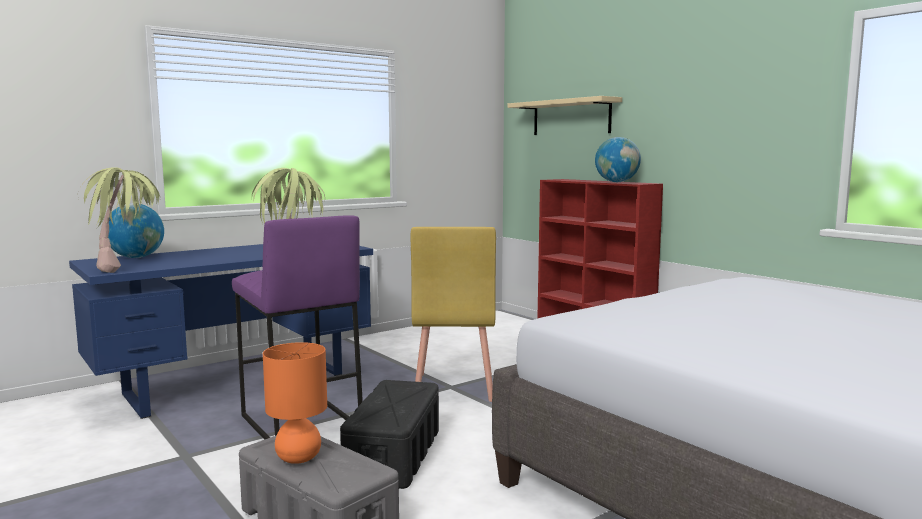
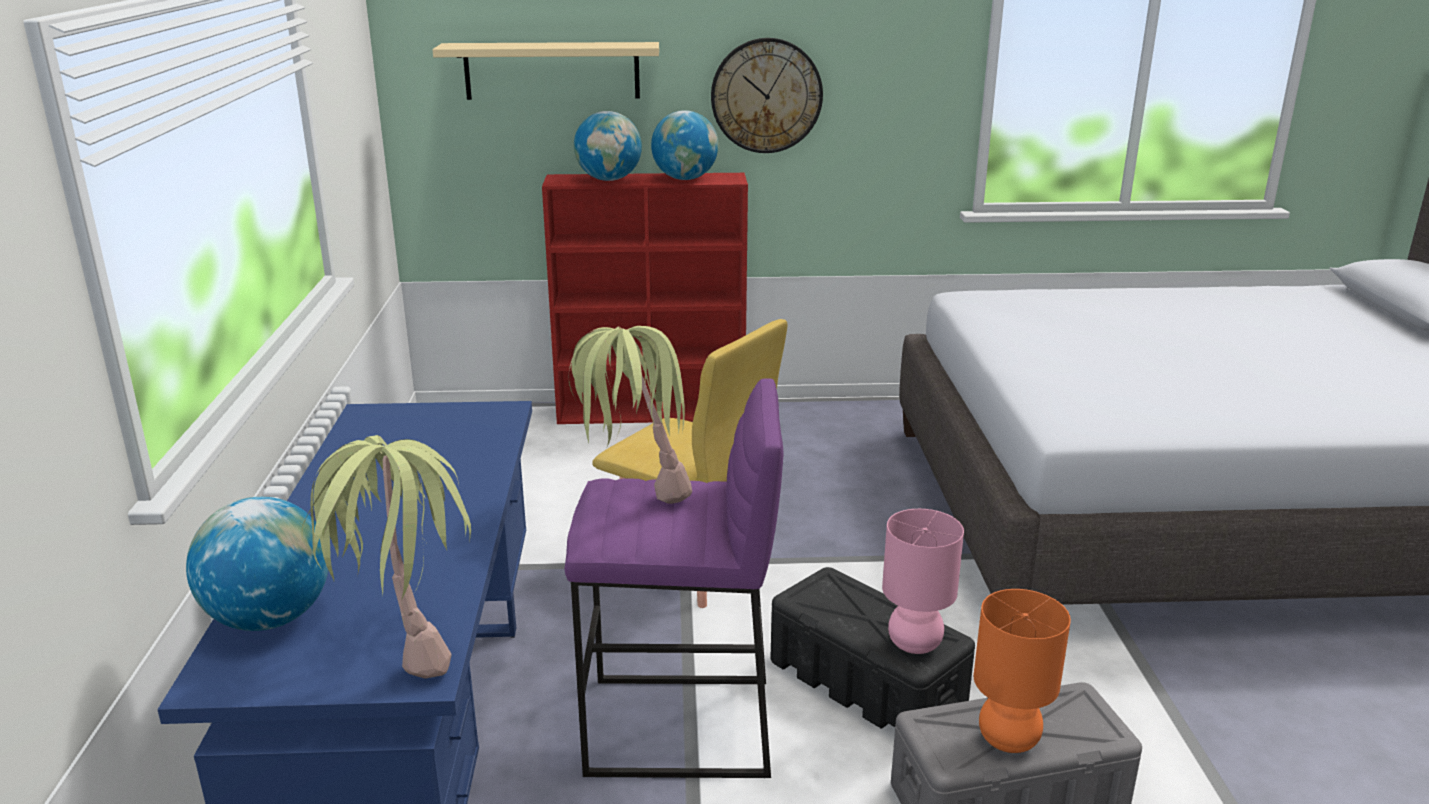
camera: 55 degrees left, 15 degrees up
(378, 417) = (915, 644): none -> pink table lamp
(578, 180) = (609, 180): none -> globe
(681, 130) = (766, 96): none -> wall clock

